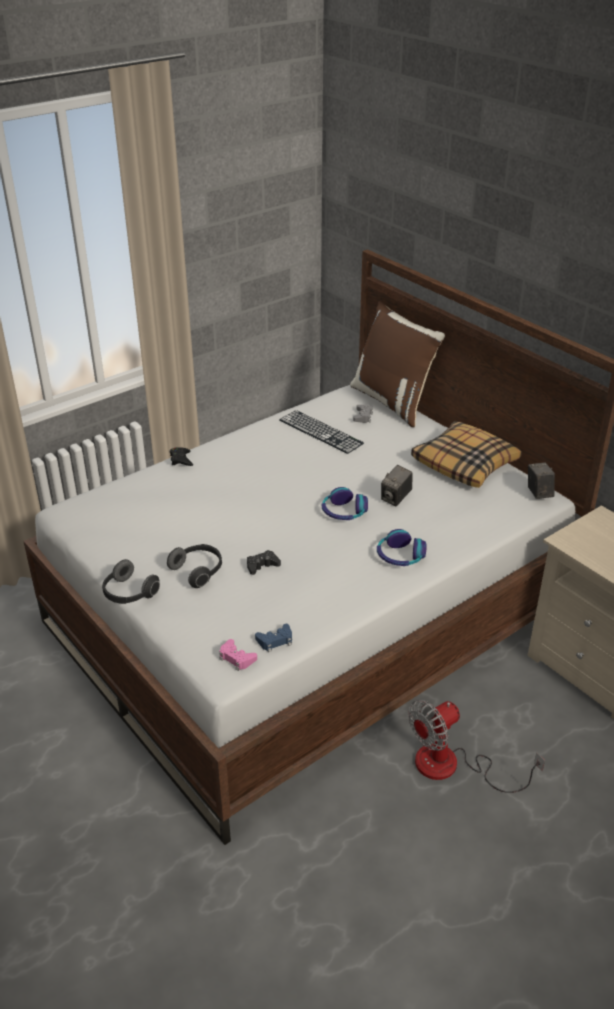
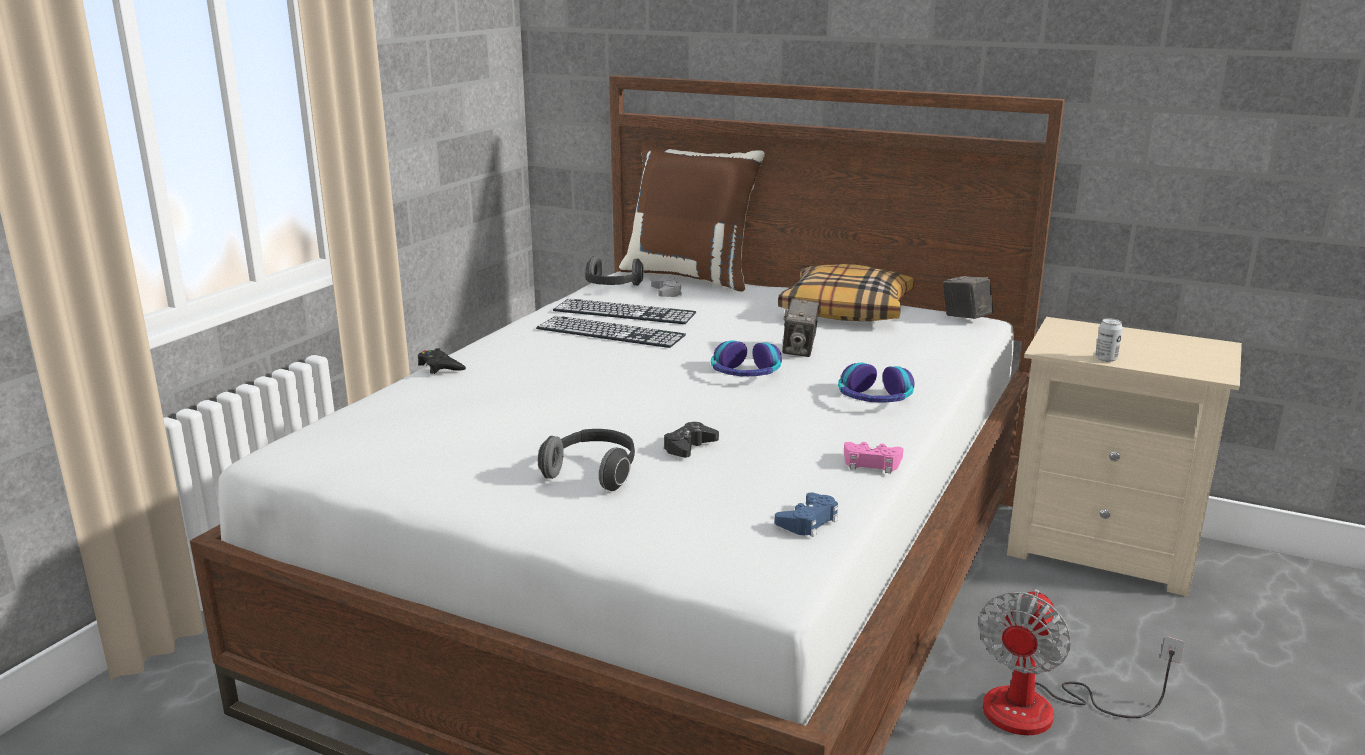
camera: 25 degrees left, 15 degrees down
(129, 594) = (497, 524): headphones -> headphones (611, 287)
(236, 658) = (770, 557): pink game controller -> pink game controller (871, 463)
(297, 450) = (610, 332): none -> keyboard
(593, 560) = (1106, 359): none -> can

